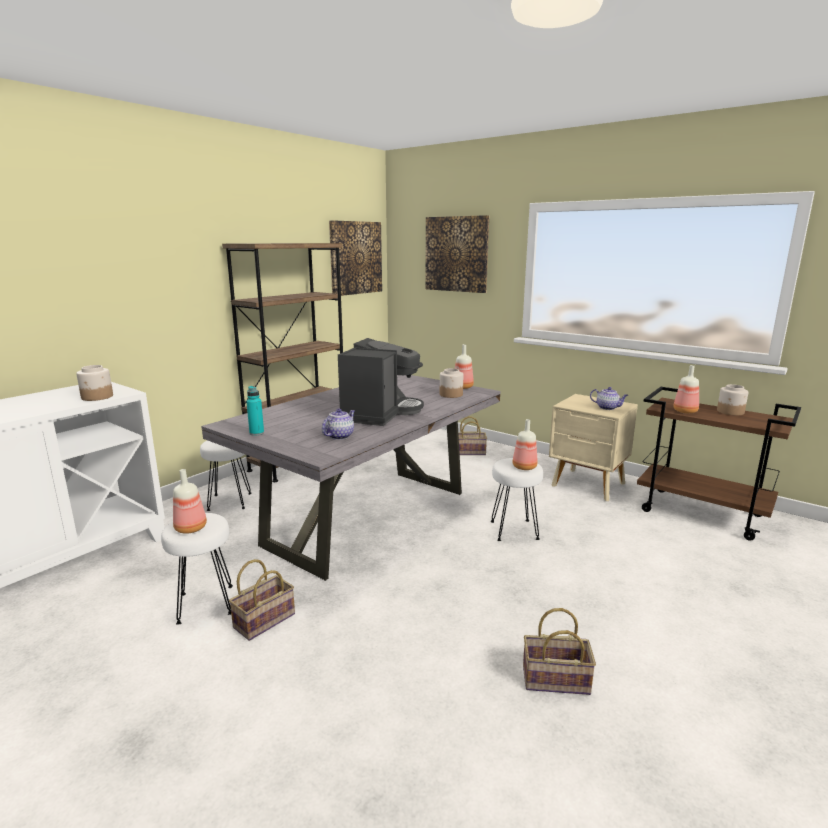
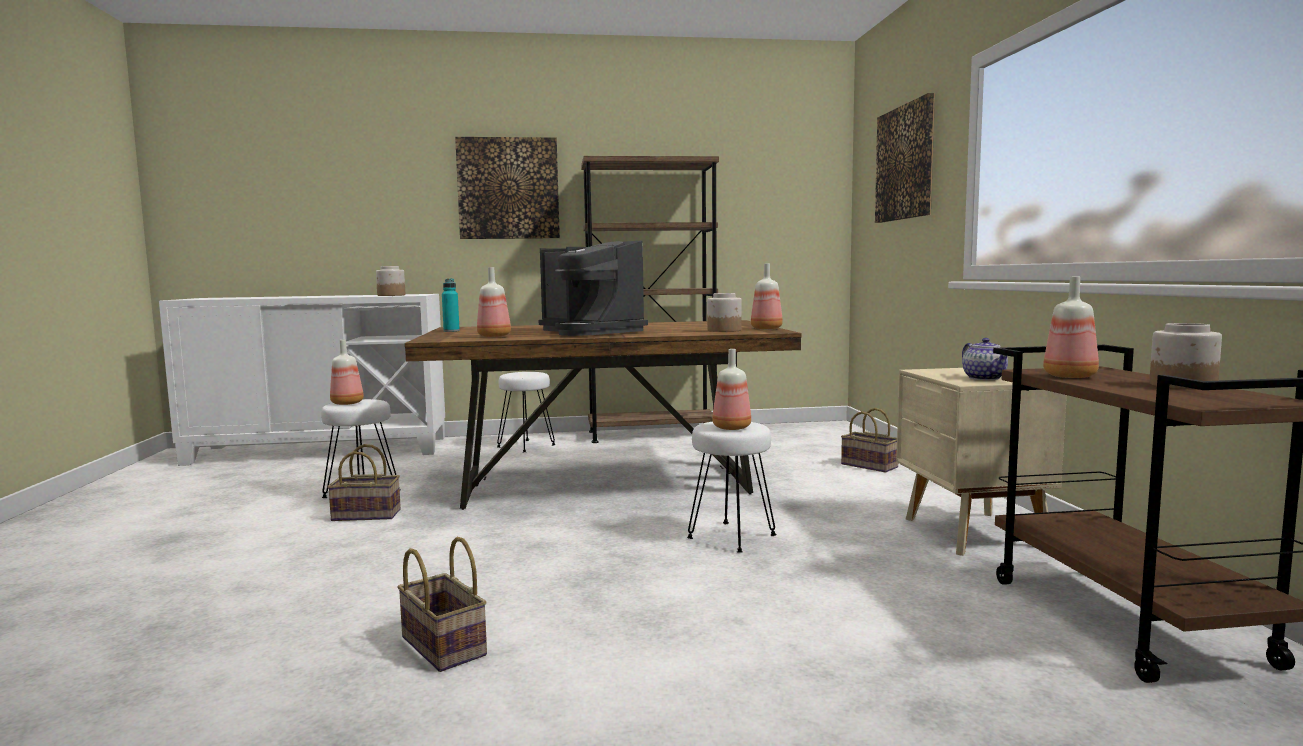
camera: 45 degrees right, 10 degrees down
(339, 436) = (495, 336): teapot -> bottle
(355, 258) = (788, 186): picture -> picture (508, 188)
(369, 517) = (607, 484): grey dining table -> brown dining table
(379, 413) = (590, 332): coffee machine -> coffee machine turned 75 degrees clockwise

